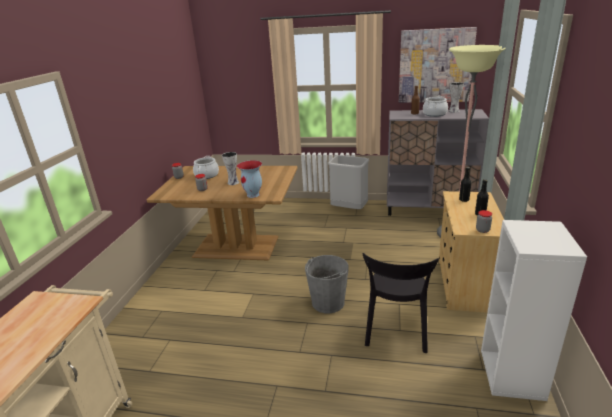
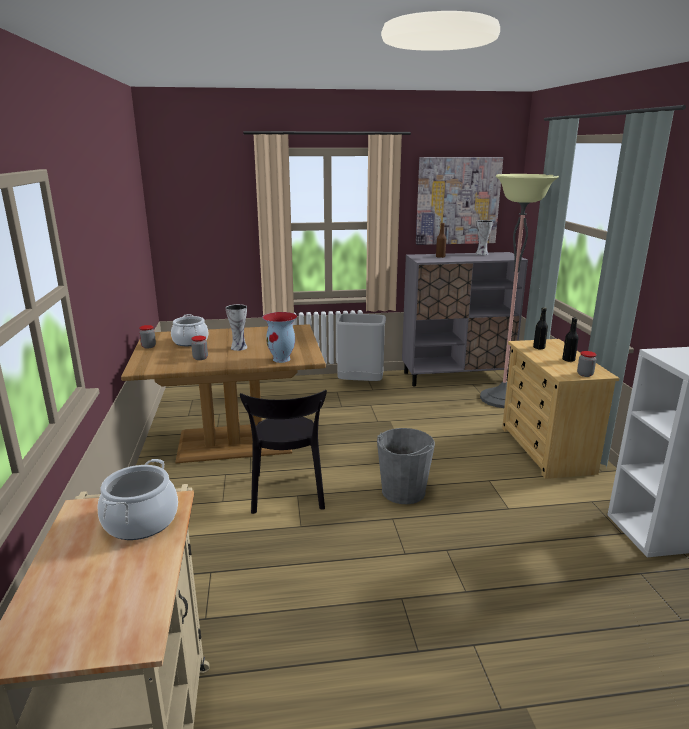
camera: 20 degrees left, 5 degrees down
(396, 332) = (505, 511): black chair -> black chair (287, 494)
(434, 114) = (464, 257): cooking pot -> cooking pot (141, 521)

